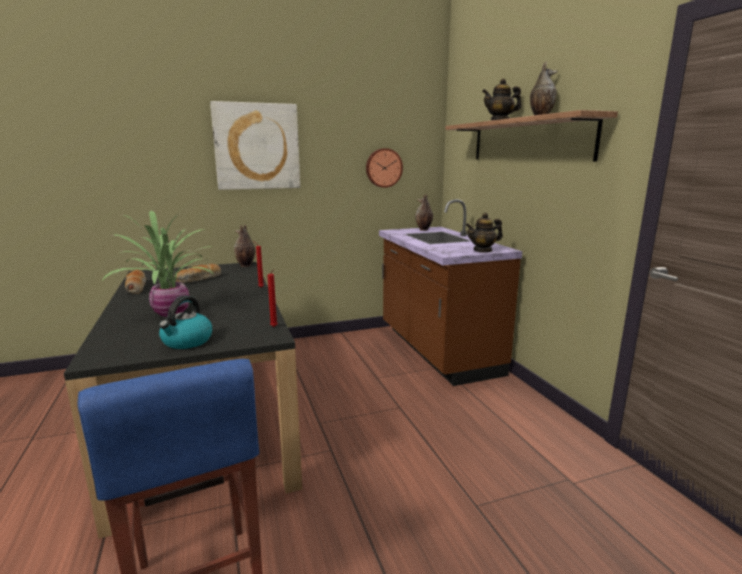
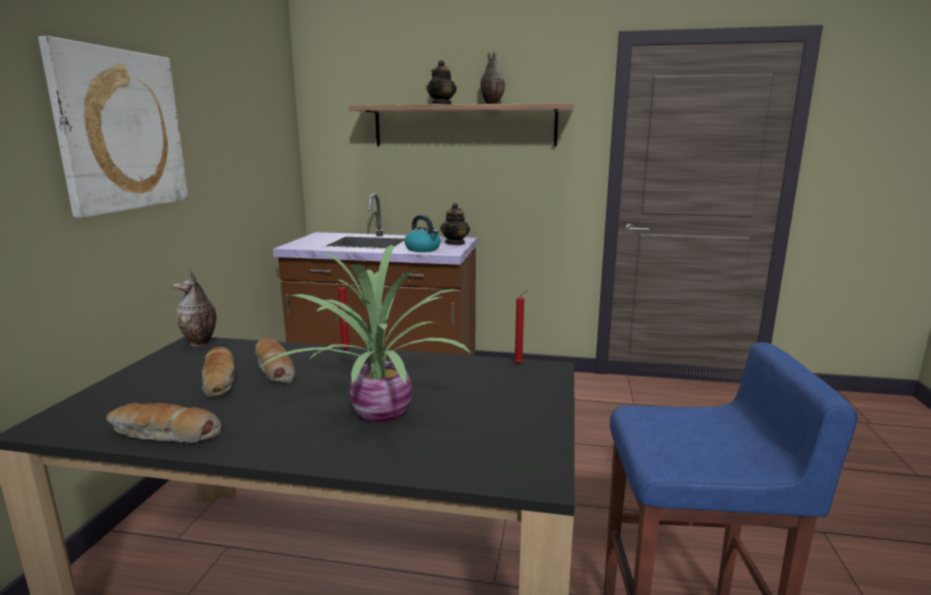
camera: 60 degrees left, 0 degrees up
(187, 341) = (523, 413): kettle -> kettle (423, 249)
(221, 283) = (273, 369): none -> bread
(383, 168) = (258, 160): wall clock -> none
(423, 230) = (319, 238): vase -> none

